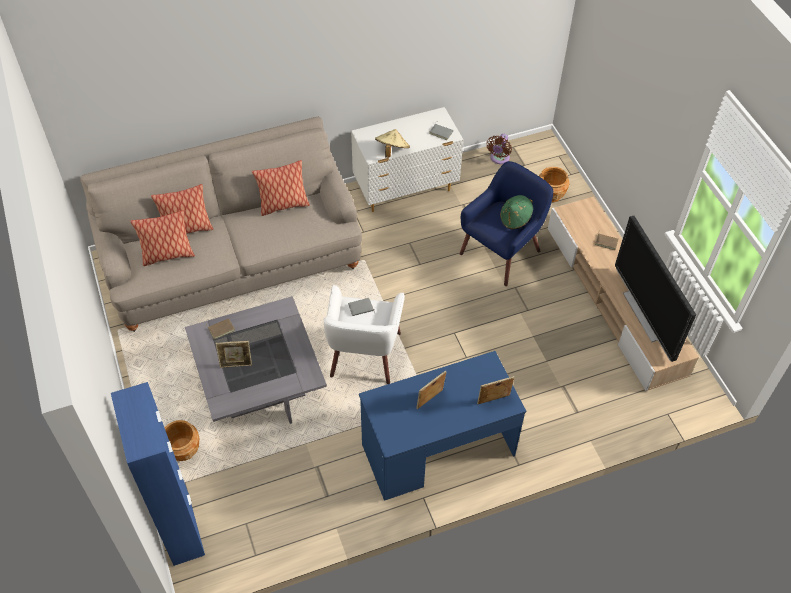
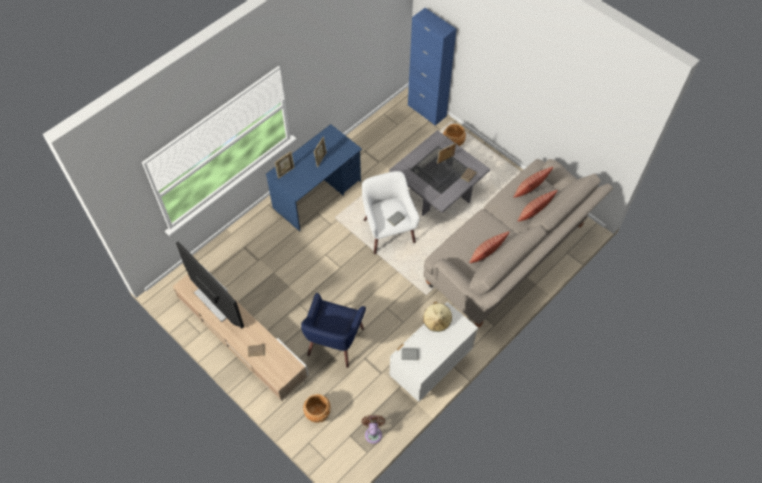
camera: 155 degrees right, 5 degrees up
(515, 219) = (326, 326): green hat -> none

